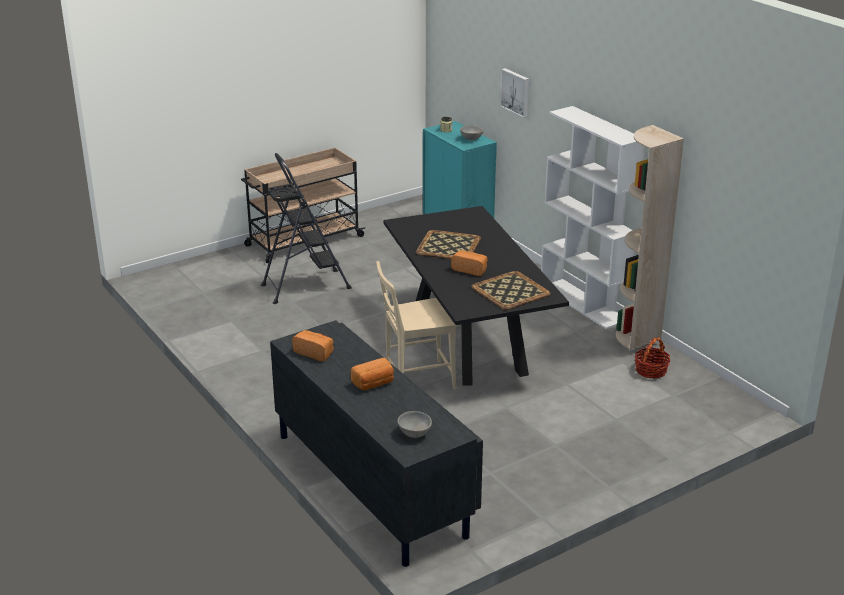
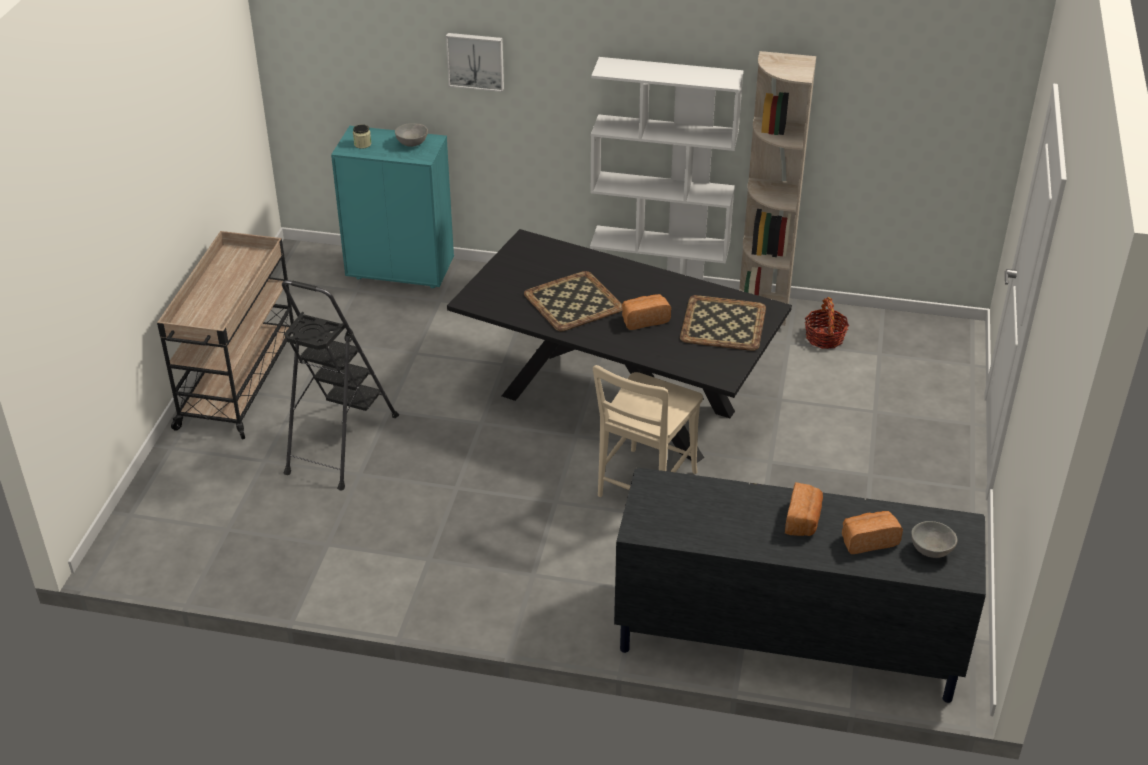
camera: 45 degrees left, 10 degrees up
(314, 353) = (686, 524): bread -> bread (868, 540)

